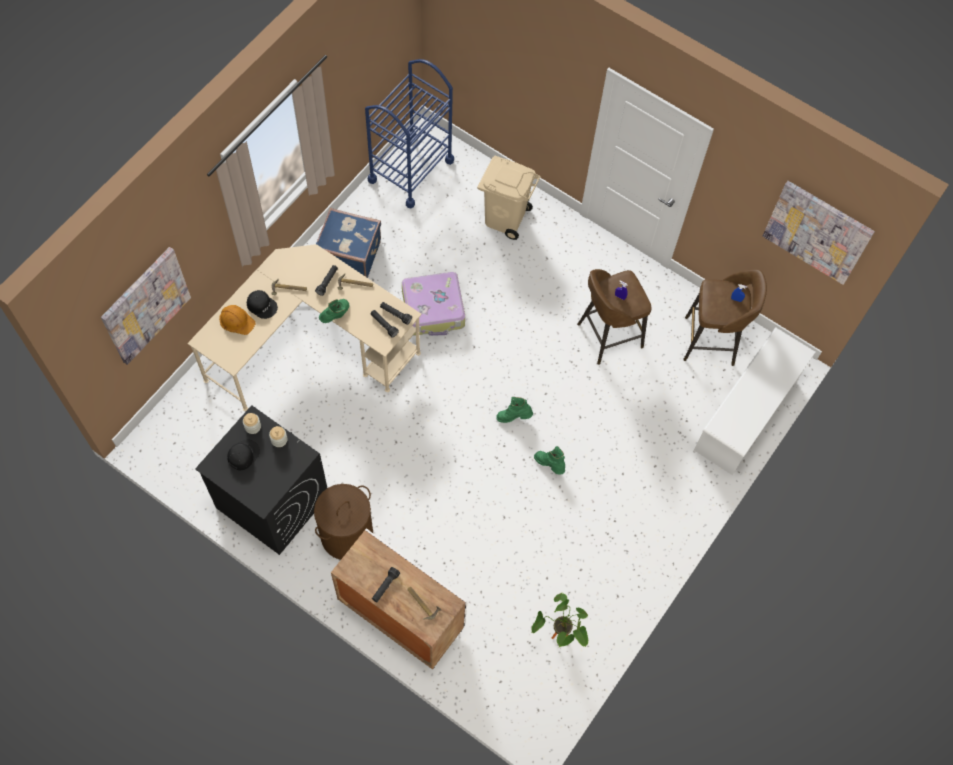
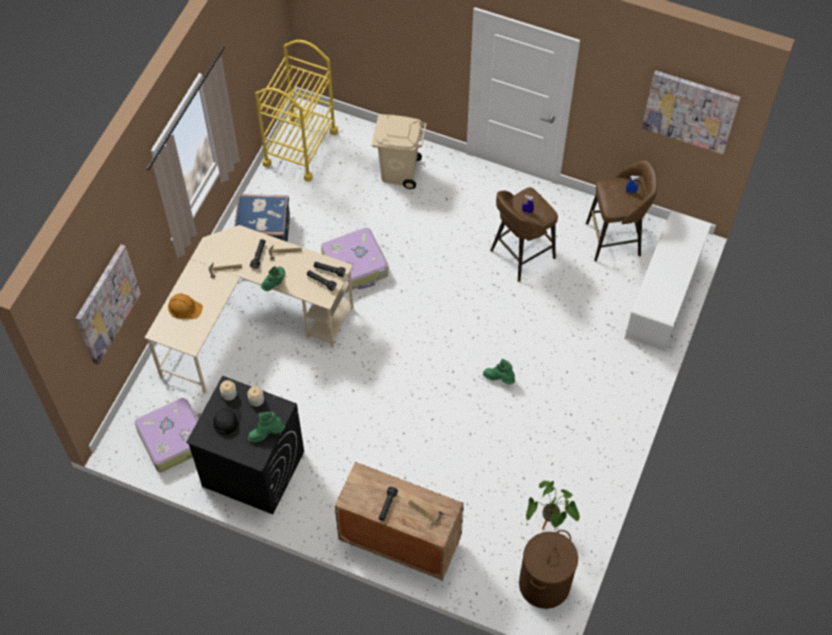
camera: 10 degrees left, 5 degrees down
(201, 450) = (174, 438): none -> suitcase
(262, 305) = (204, 289): black cap -> none
(347, 535) = (331, 483): brown laundry basket -> brown laundry basket (544, 584)
(411, 170) = (300, 148): blue cart -> yellow cart
(514, 417) = (455, 344): green boot -> green boot (267, 434)

